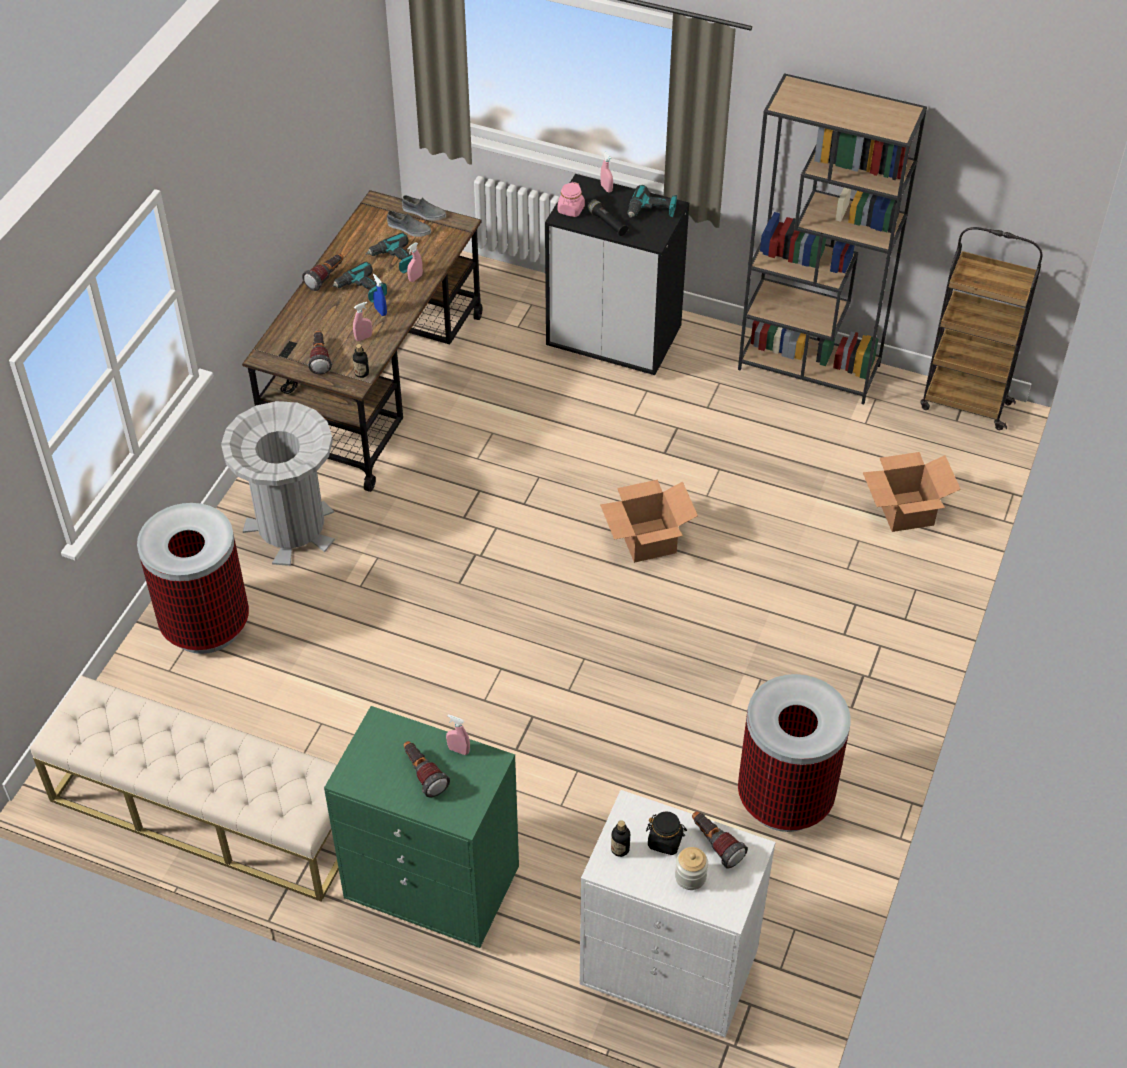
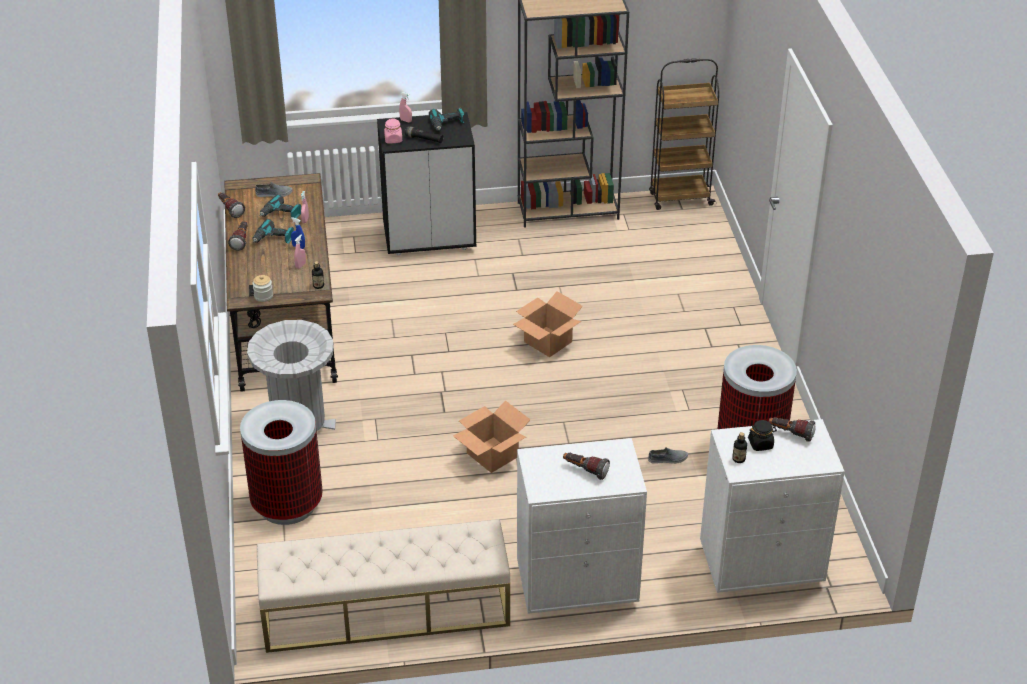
camera: 30 degrees left, 10 degrees down
(320, 358) = (281, 287): flashlight -> flashlight (230, 210)
(423, 213) = (276, 181): grey shoe -> grey shoe (668, 459)
(431, 889) = (576, 587): green cabinet -> white cabinet
(458, 750) = (595, 449): pink spray bottle -> none
(690, 877) = (791, 455): jar -> jar (263, 296)
(906, 512) = (693, 268): cardboard box -> cardboard box (493, 455)

